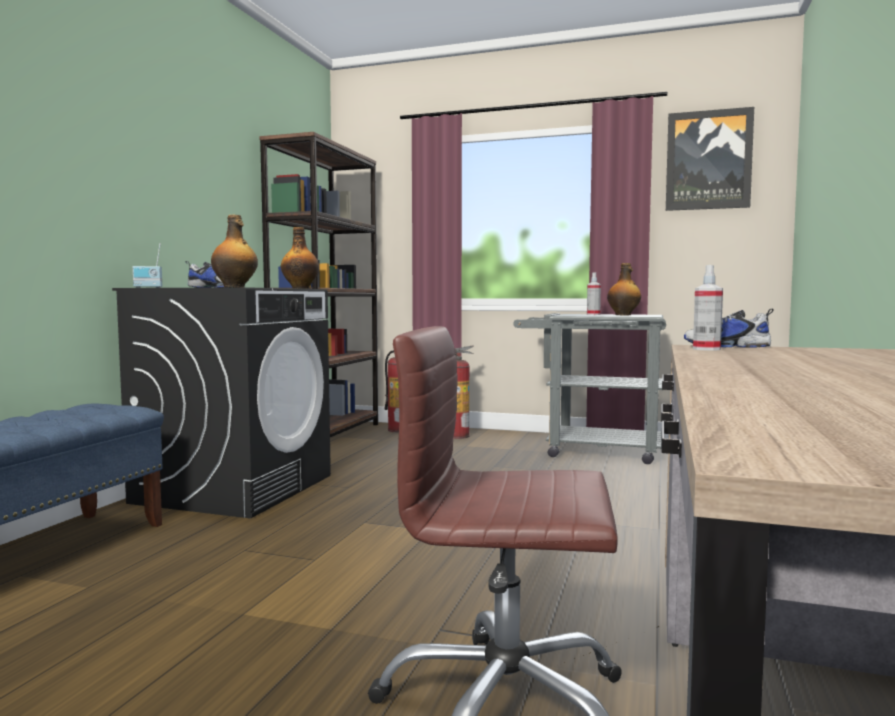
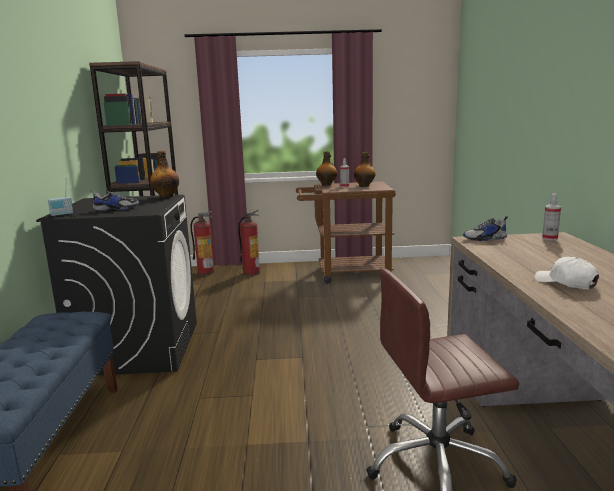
camera: 20 degrees left, 10 degrees up
(235, 287) = (143, 212): bottle -> bottle (327, 185)
(591, 450) = (346, 273): grey cart -> brown cart
(706, 349) = (482, 245): spray bottle -> spray bottle (549, 238)
(708, 160) = (406, 76): picture -> none
(787, 373) = (565, 283): none -> white cap

